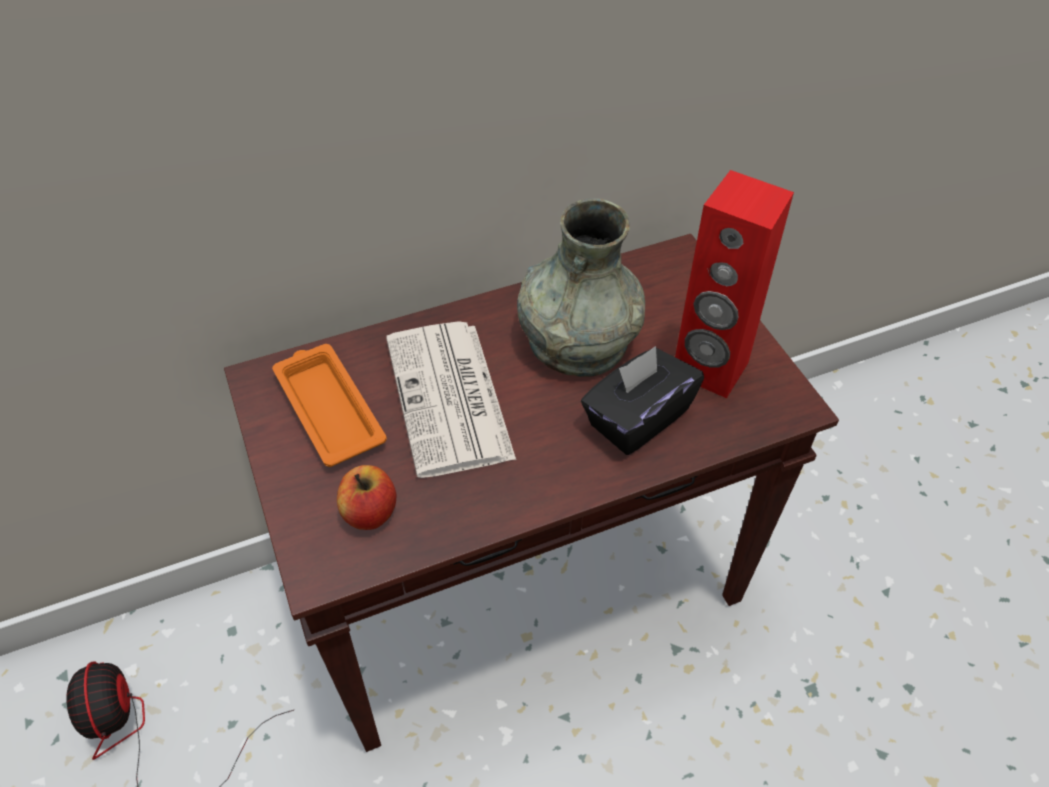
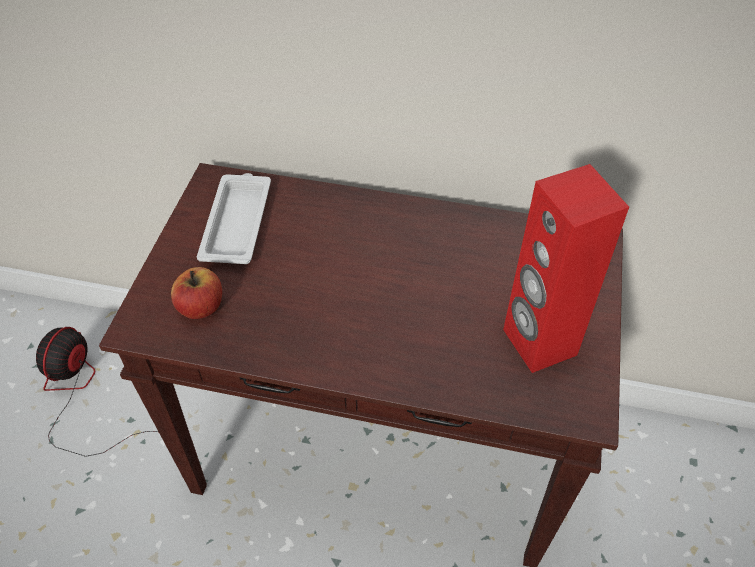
camera: 35 degrees right, 0 degrees up
(328, 408) = (237, 222): orange tray -> white tray
(450, 399) = (321, 259): newspaper -> none
(577, 339) = (452, 264): grey vase -> none
(637, 418) = (444, 348): black tissue box -> none

